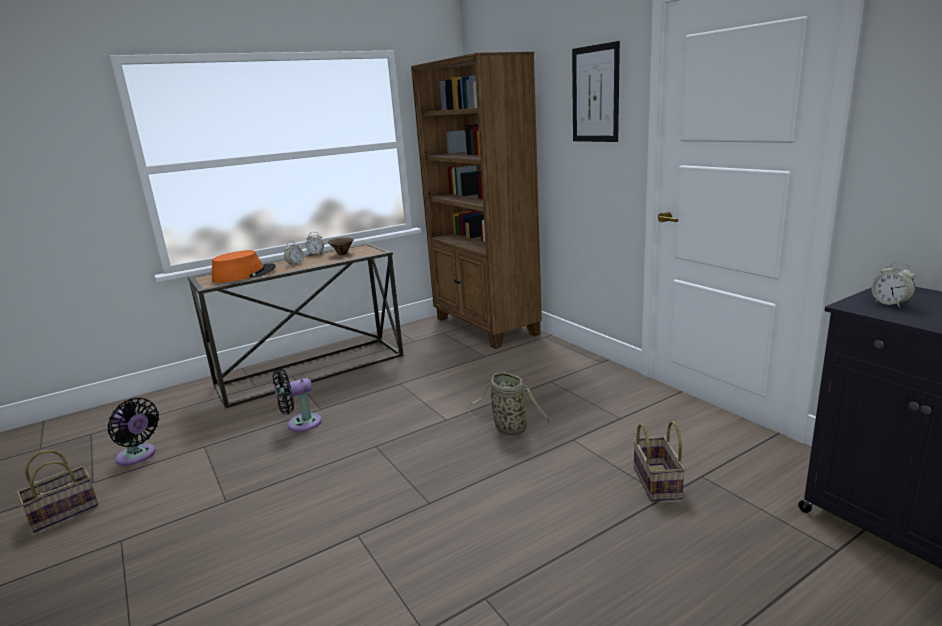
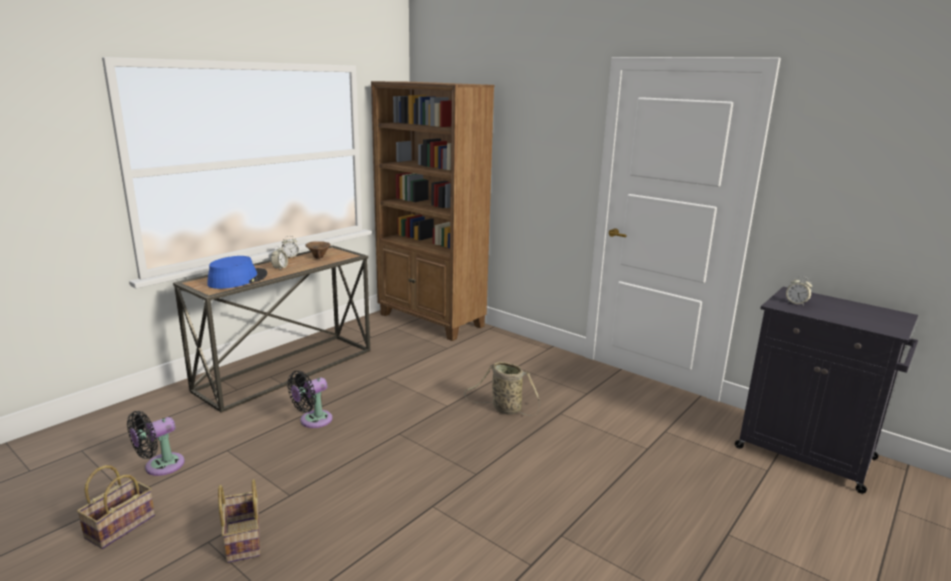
camera: 20 degrees left, 0 degrees up
(138, 456) = (160, 466): black fan -> black fan turned 120 degrees clockwise
(244, 274) = (238, 279): orange hat -> blue hat
(595, 94) = (553, 128): picture -> none
(655, 482) = (635, 438): basket -> basket (242, 539)

